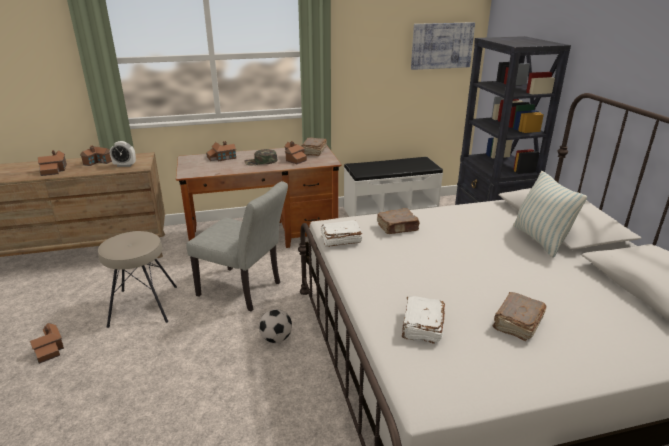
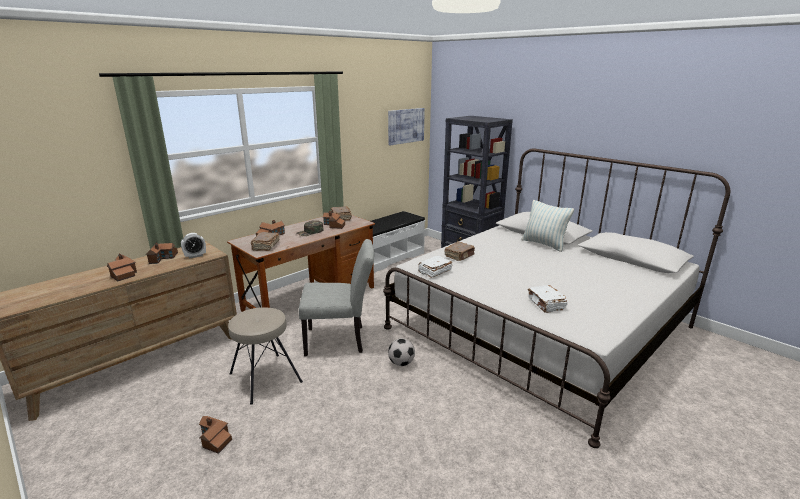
camera: 30 degrees left, 5 degrees down
(517, 324) = (586, 288): brown book -> brown book (265, 246)

